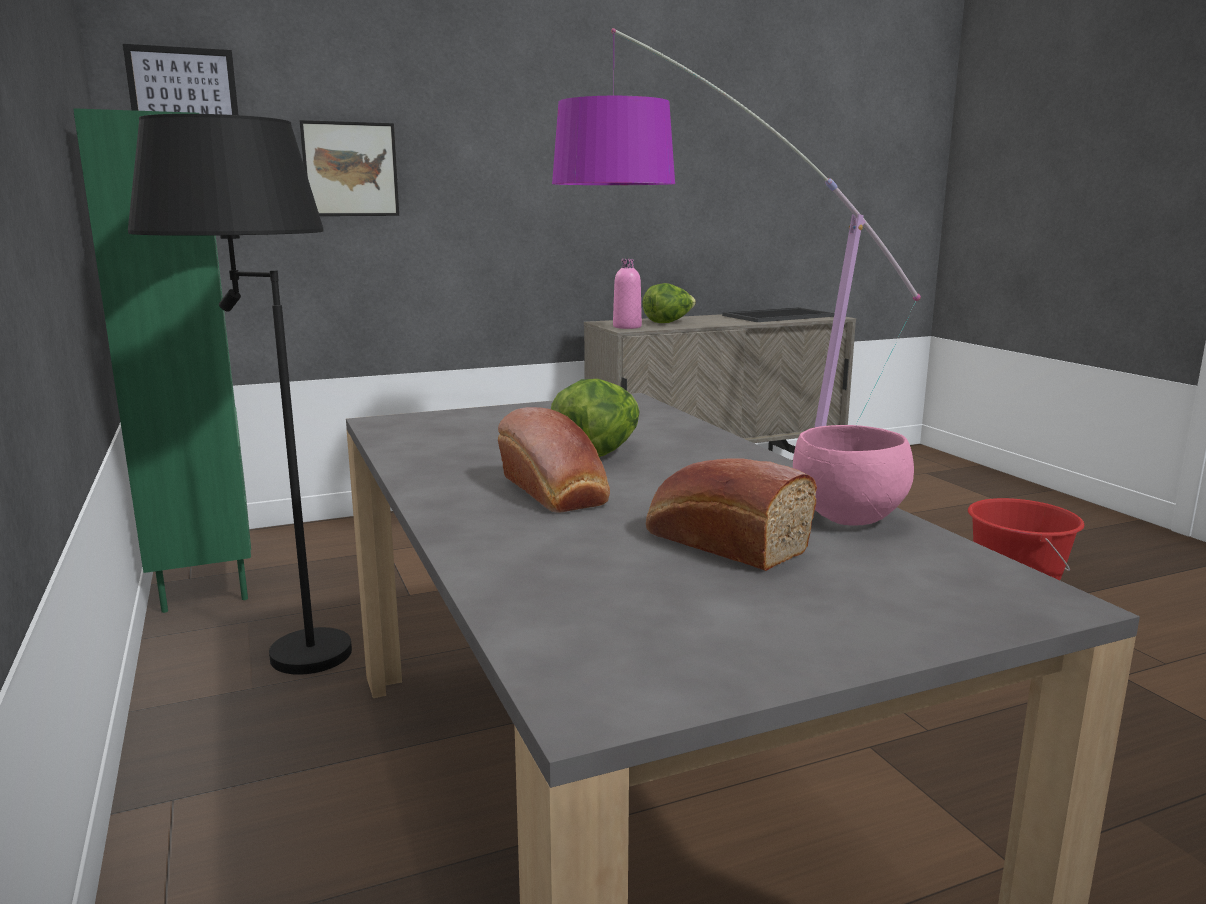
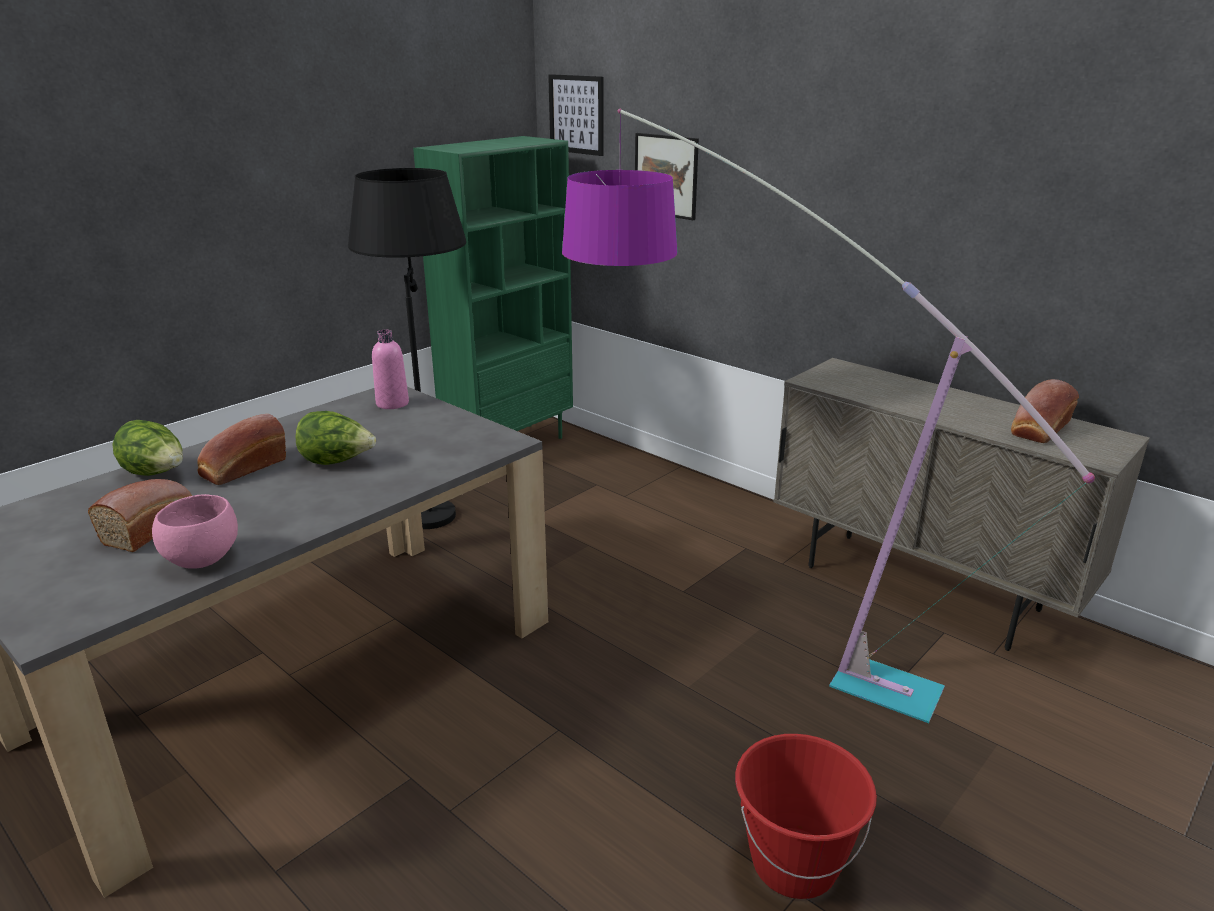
camera: 65 degrees right, 10 degrees up
(627, 327) = (822, 378): pink bottle -> pink bottle (392, 403)
(668, 322) = (883, 388): lettuce -> lettuce (156, 474)
(779, 316) = (1039, 429): tray -> bread

